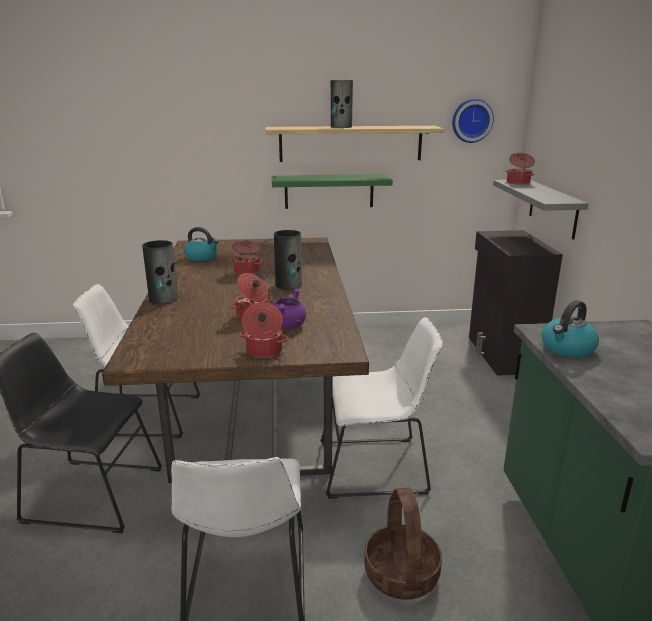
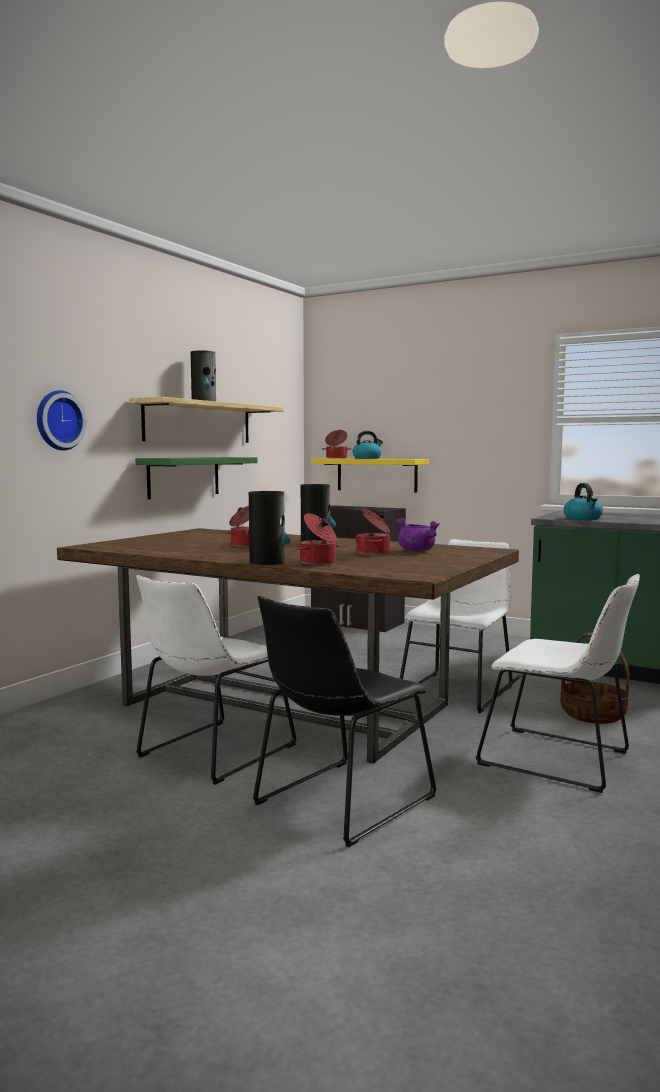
camera: 55 degrees left, 15 degrees down
(202, 257) = (155, 548): kettle -> kettle (367, 458)
(263, 351) = (462, 558): cooking pot -> cooking pot (318, 562)
(471, 120) = (276, 405): wall clock -> wall clock (58, 420)
(553, 208) = (376, 475): grey shelf -> yellow shelf

